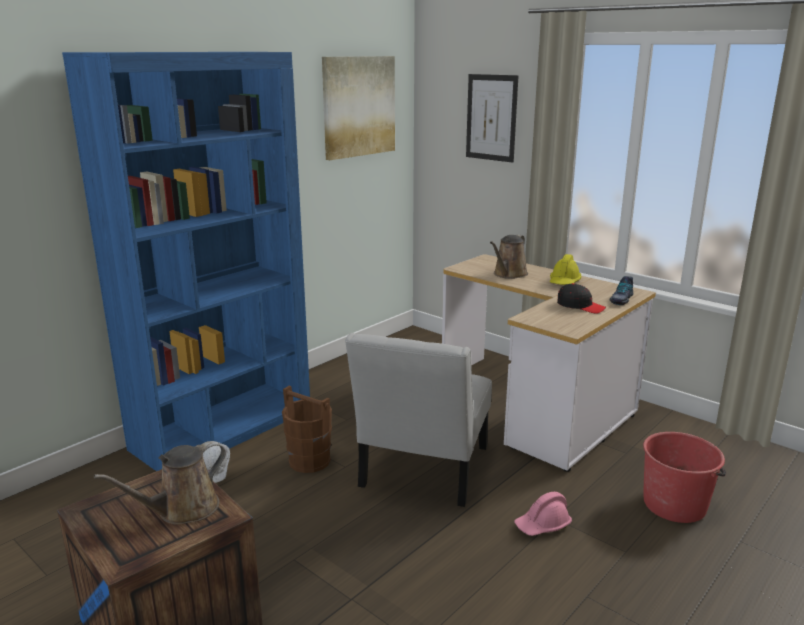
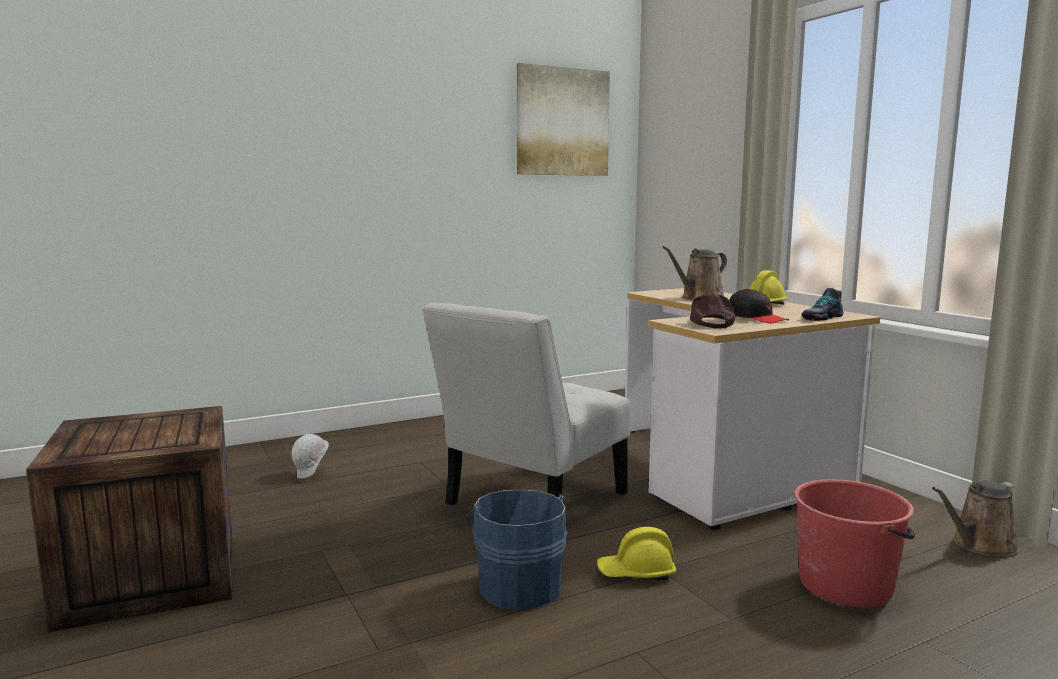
camera: 20 degrees right, 10 degrees down
(182, 510) = (164, 434): brown watering can -> brown watering can (980, 545)
(224, 429) = (355, 442): blue bookcase -> none
(309, 461) = (415, 476): brown bucket -> none
(471, 557) = (519, 585): none -> blue bucket
(491, 118) = (709, 129): picture -> none
(542, 525) = (636, 573): pink hard hat -> yellow hard hat
(557, 319) = (710, 323): none -> brown cap

